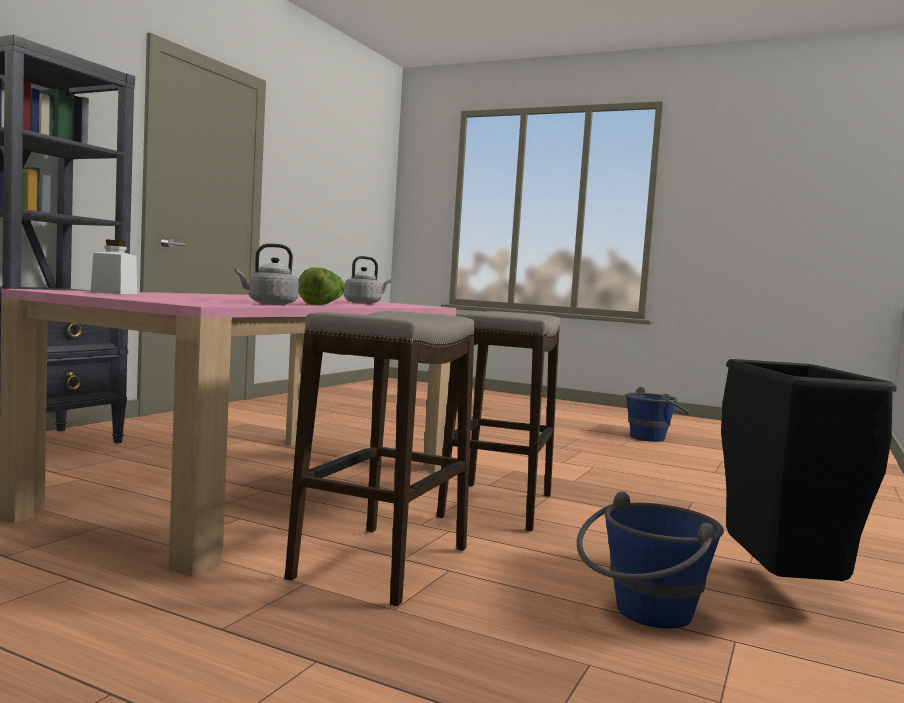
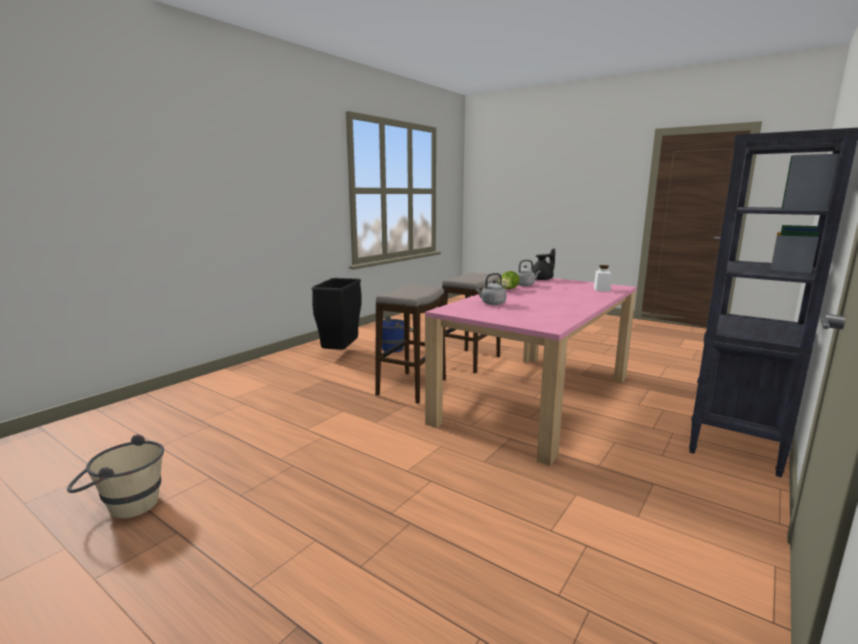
camera: 170 degrees left, 10 degrees up
(196, 303) = (543, 279): none -> black teapot
(653, 438) = (124, 506): blue bucket -> beige bucket

